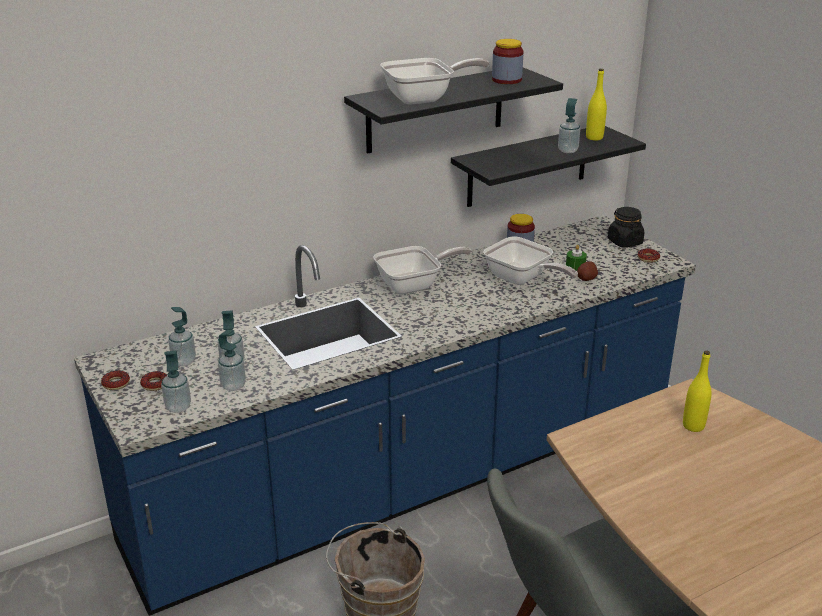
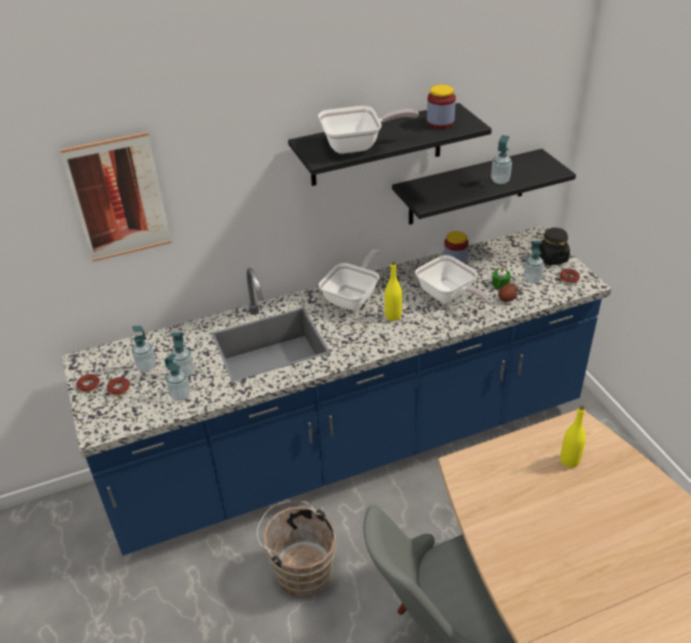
camera: 10 degrees right, 10 degrees up
(156, 156) = (119, 198): none -> picture
(178, 407) = (132, 414): soap dispenser -> soap dispenser (532, 279)
(414, 285) = (353, 297): frying pan -> frying pan turned 45 degrees counterclockwise
(594, 138) = (529, 165): yellow bottle -> yellow bottle (393, 316)

